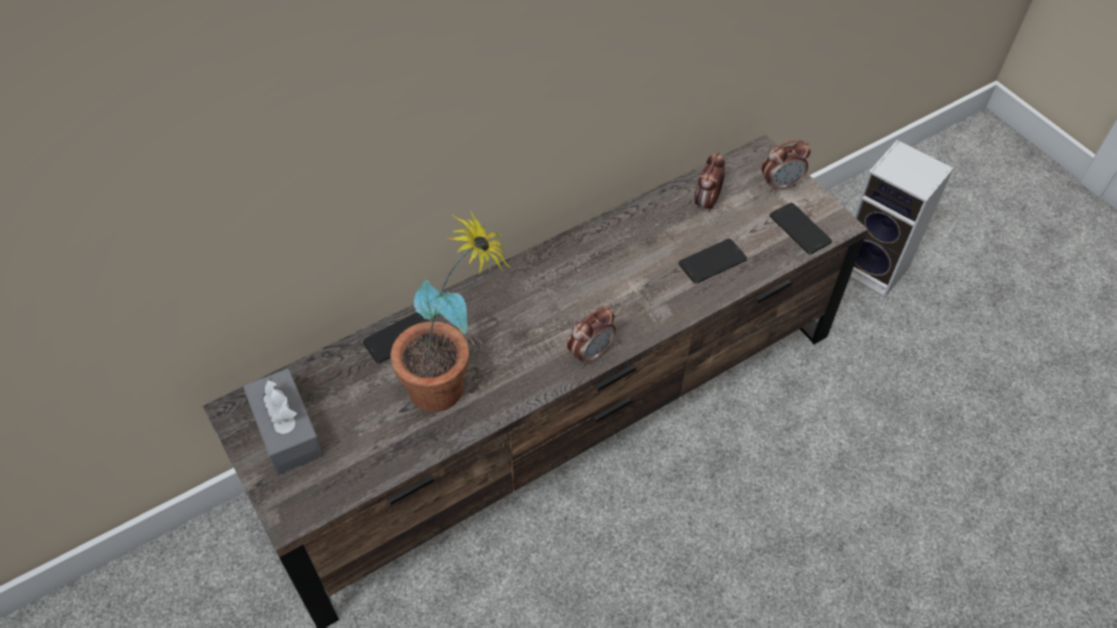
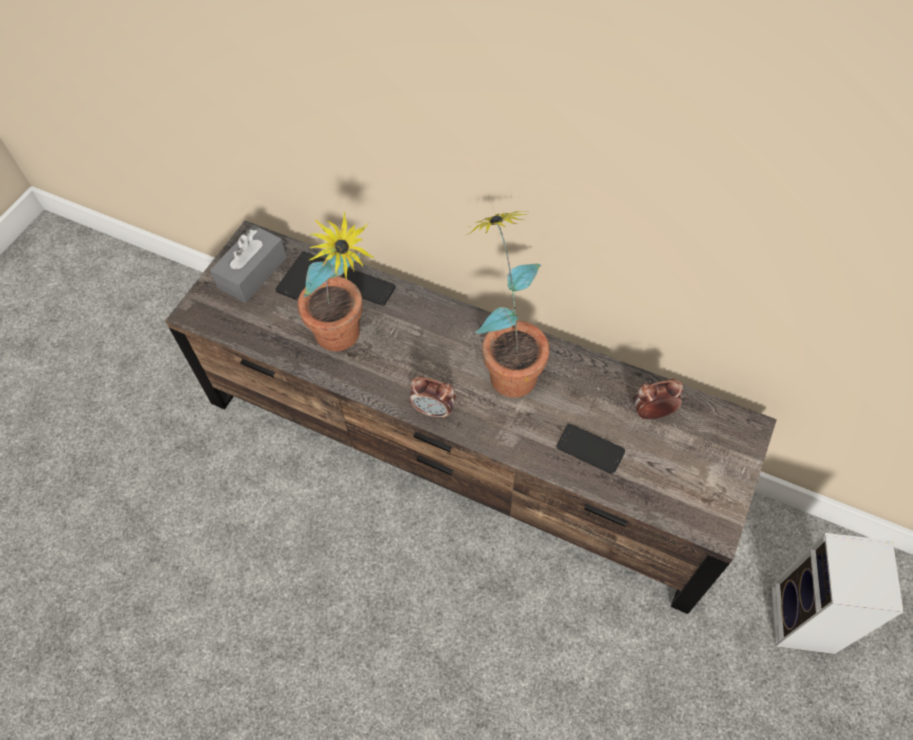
camera: 60 degrees right, 5 degrees up
(584, 273) = (507, 365): none -> potted plant
(780, 184) = (724, 460): alarm clock -> none
(800, 229) = (683, 500): phone -> phone (300, 276)

